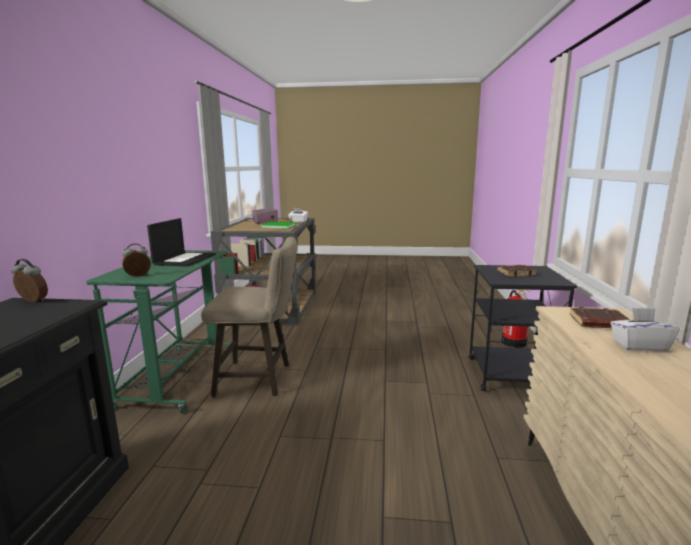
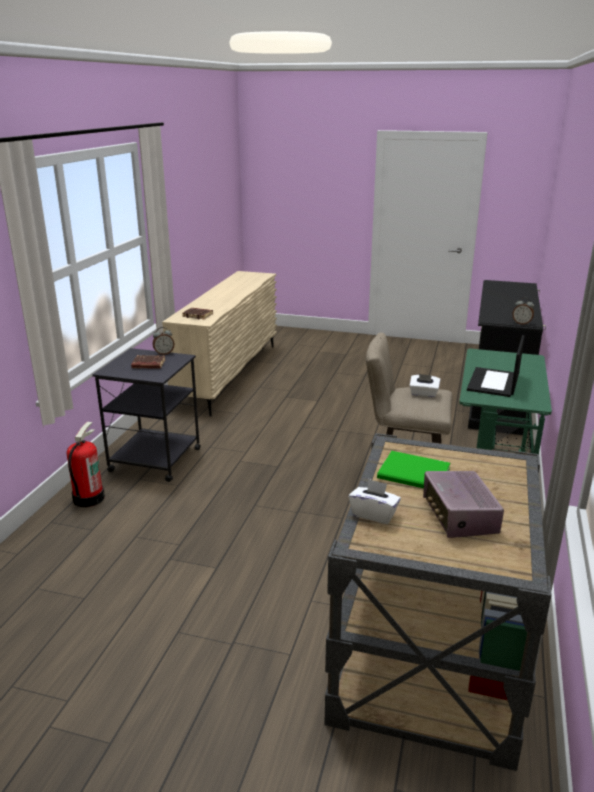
camera: 170 degrees left, 10 degrees up
(138, 276) = (506, 358): alarm clock -> alarm clock (164, 353)
(639, 345) = (204, 307): white tissue box -> white tissue box (423, 394)

